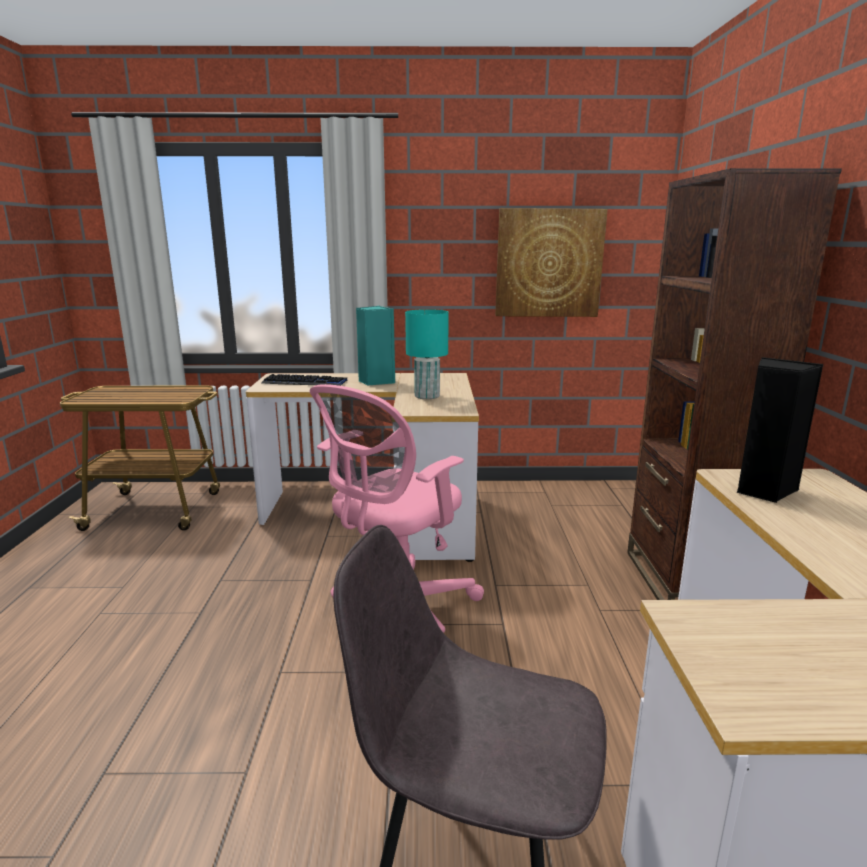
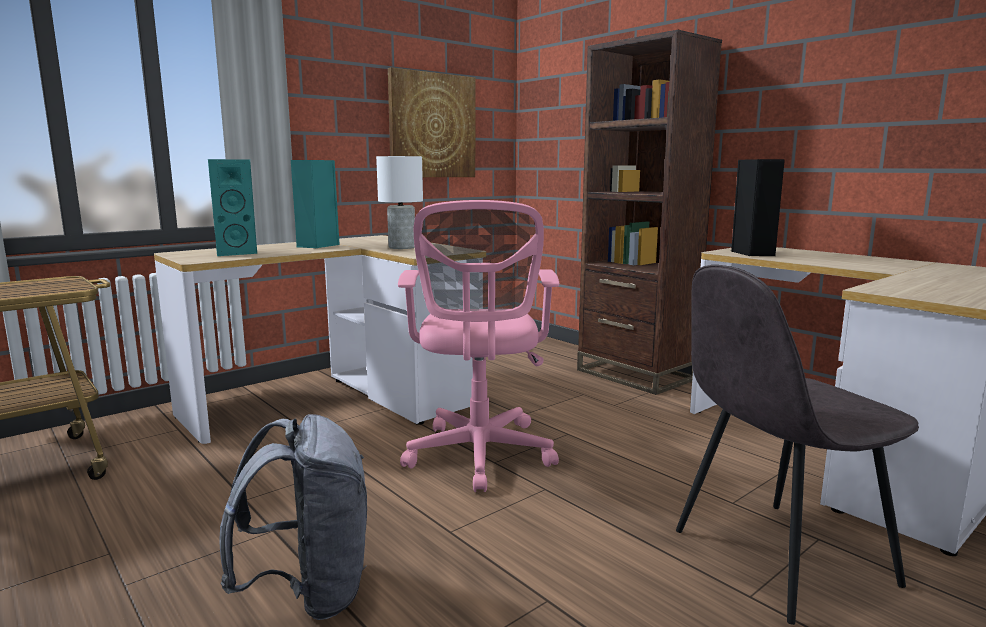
camera: 40 degrees left, 5 degrees down
(152, 671) = (309, 592): none -> grey backpack
(305, 382) = (235, 253): keyboard -> turquoise speaker
(426, 396) = (401, 247): turquoise table lamp -> white table lamp

